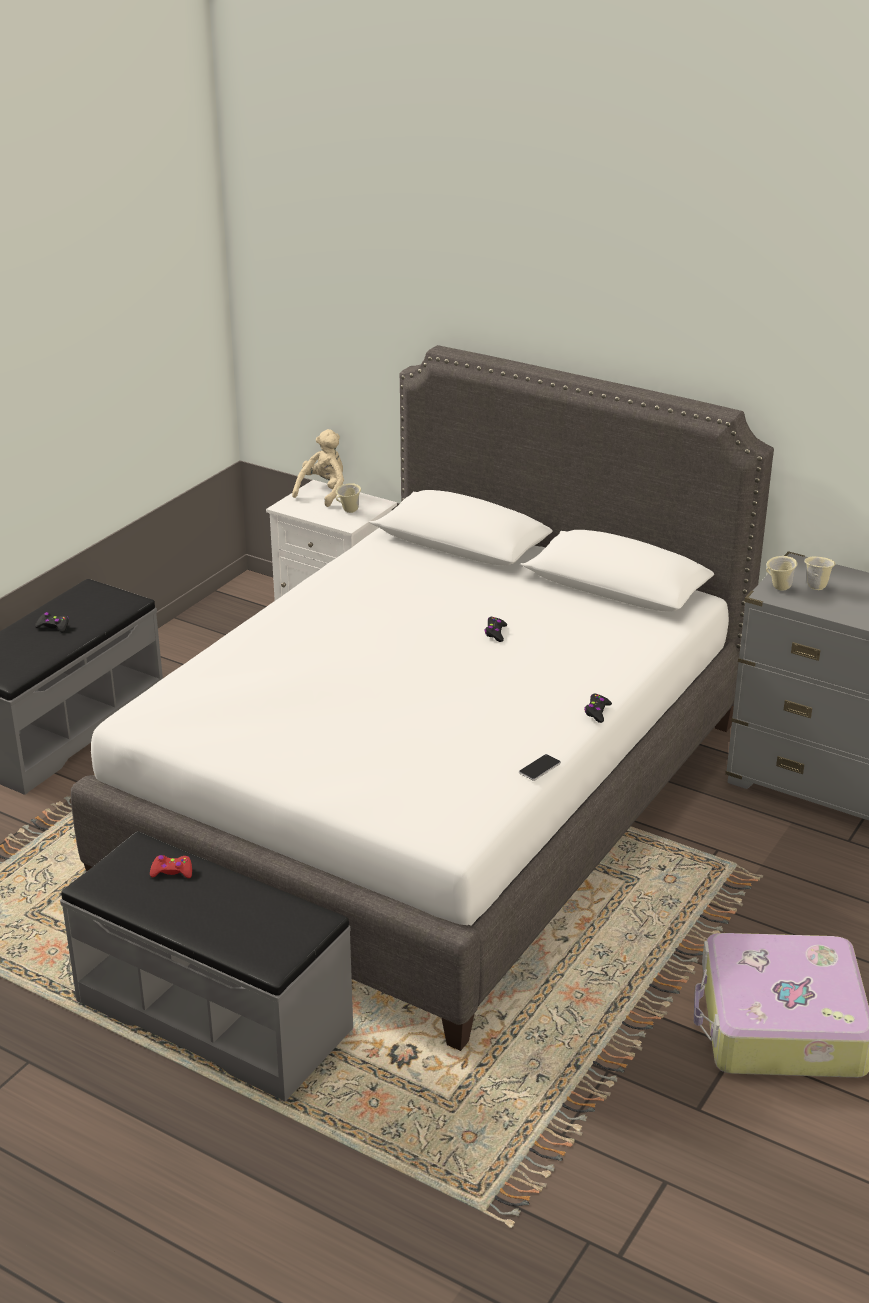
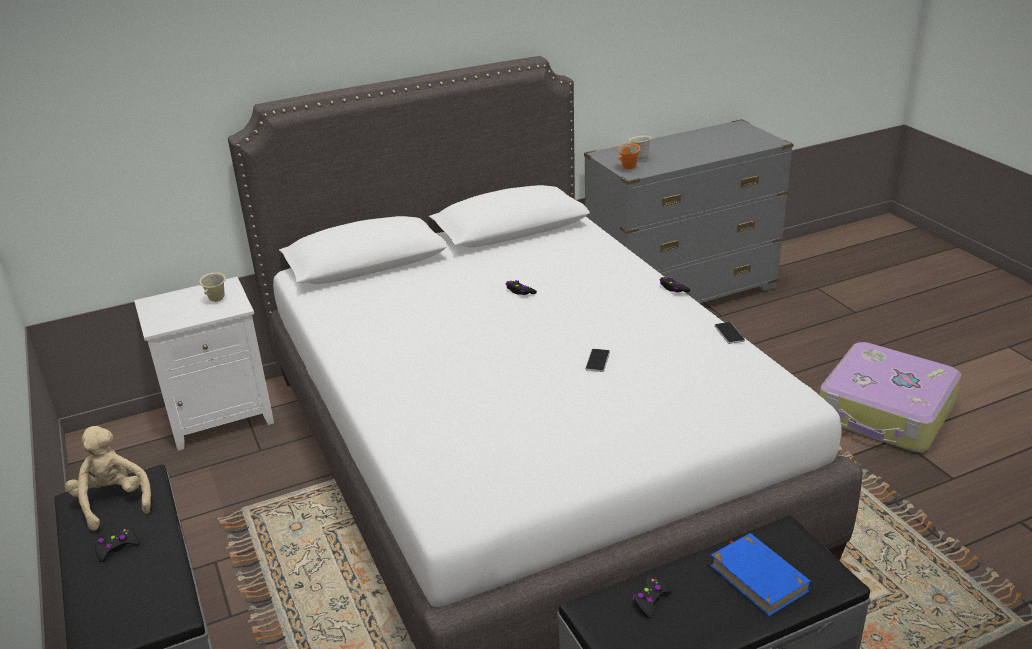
camera: 55 degrees left, 0 degrees up
(172, 871) = (650, 600): red game controller -> black game controller
(242, 919) = (759, 577): none -> blue book
(323, 492) = (165, 301): beige plush toy -> beige plush toy (113, 502)
(413, 712) = (597, 361): none -> phone
(779, 588) = (628, 169): beige mug -> orange mug

